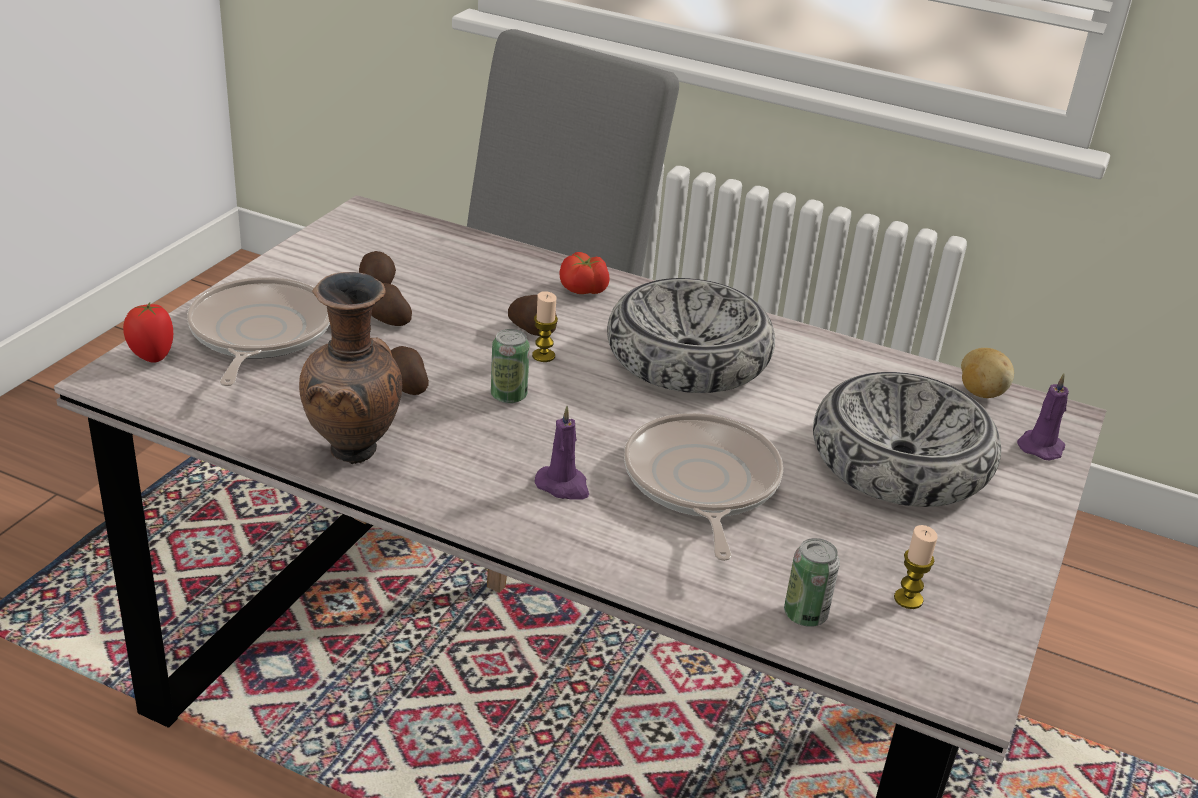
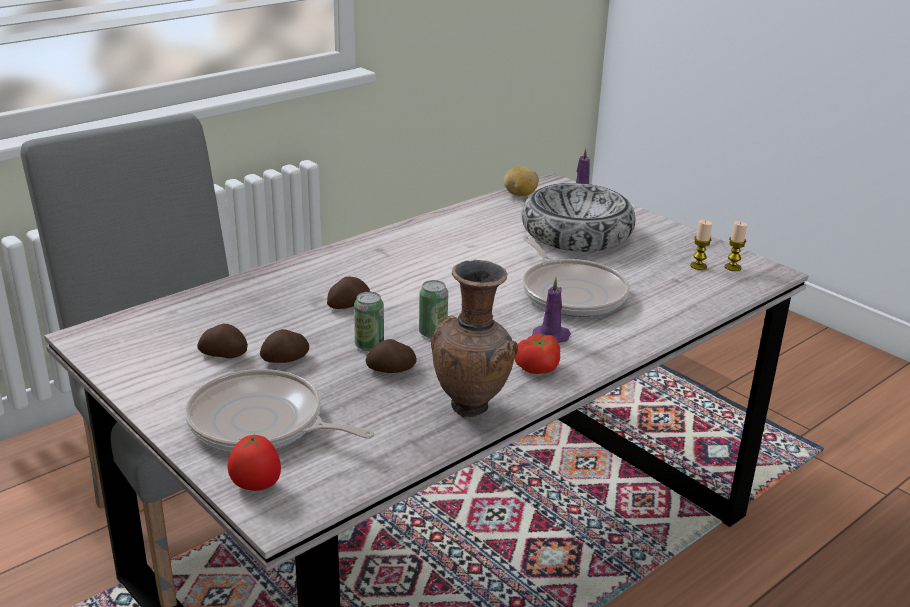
camera: 65 degrees left, 5 degrees down
(543, 356) = (388, 309): candle -> candle (732, 267)
(583, 289) = (308, 275): tomato -> tomato (538, 368)
(688, 358) = (427, 262): bowl -> none
(701, 484) = (571, 293): frying pan -> frying pan turned 135 degrees counterclockwise
(805, 614) = (704, 296): can -> can (369, 345)

